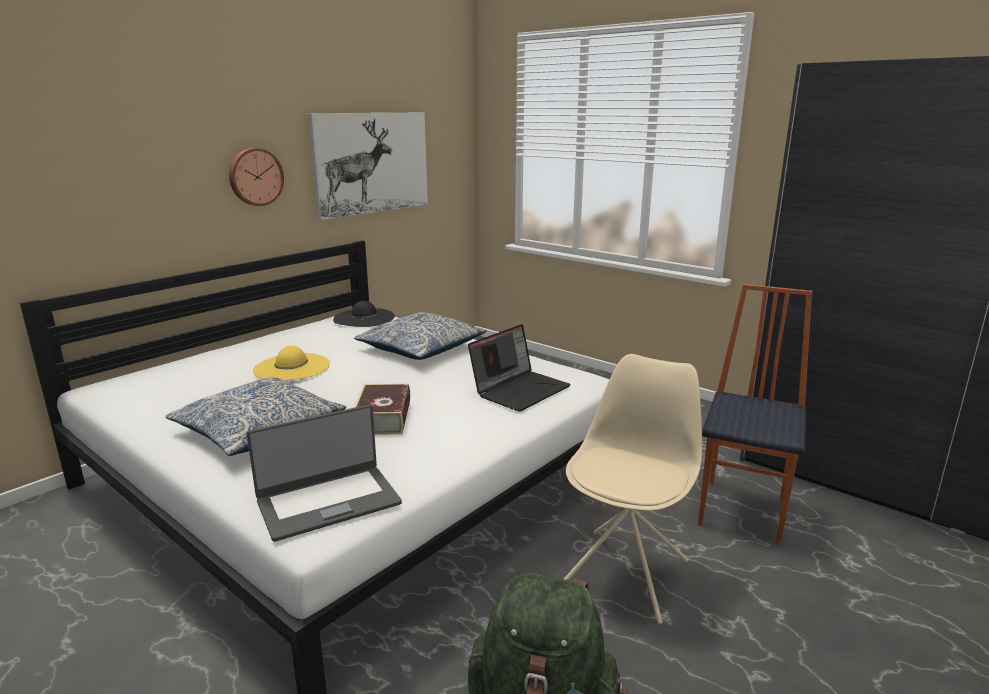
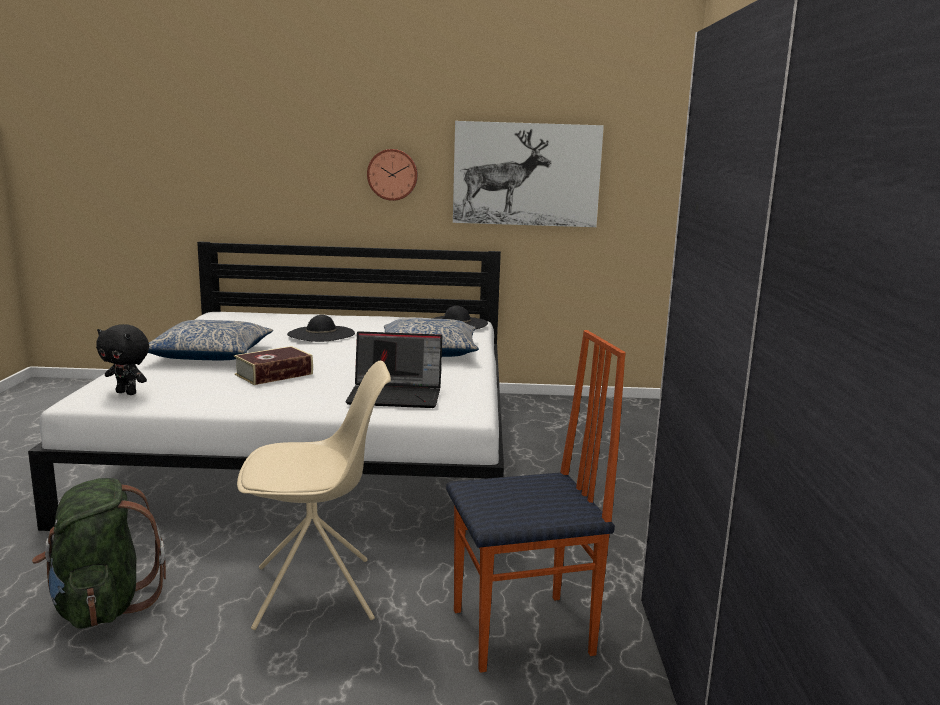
camera: 50 degrees right, 5 degrees down
(292, 367) = (321, 334): yellow hat -> black hat
(328, 501) = (127, 393): laptop -> black plush toy

